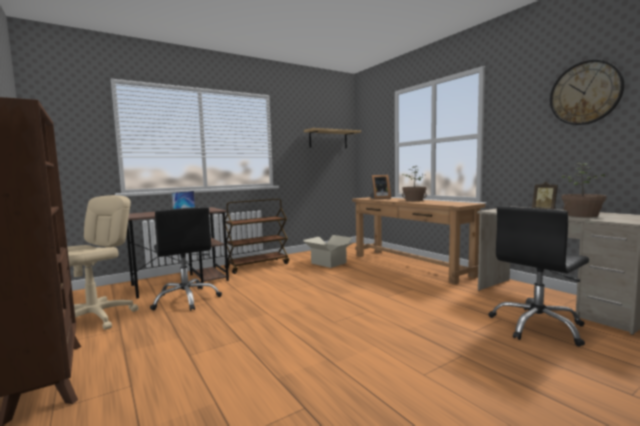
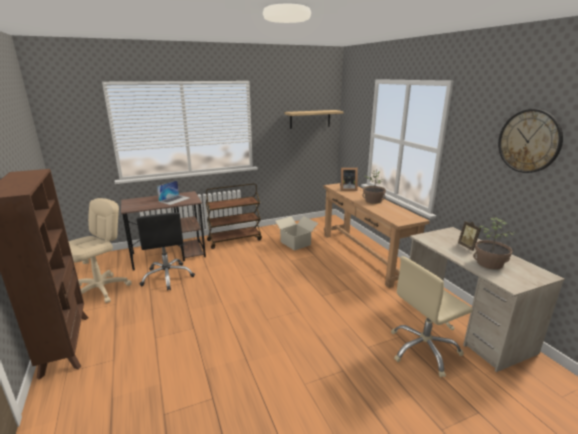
camera: 10 degrees right, 15 degrees up
(537, 326) = (423, 350): black office chair -> beige office chair

